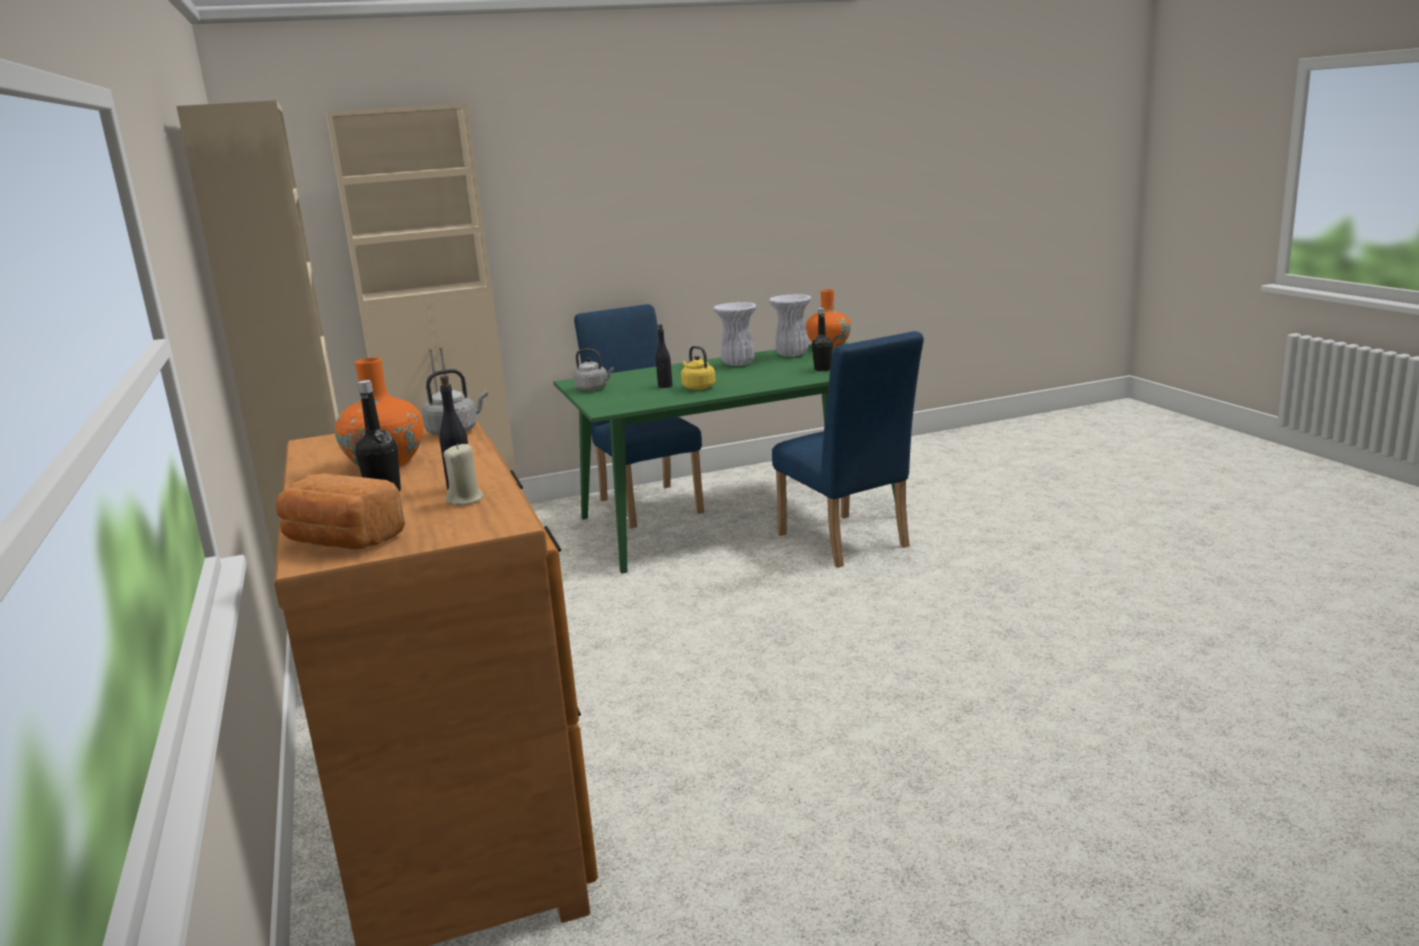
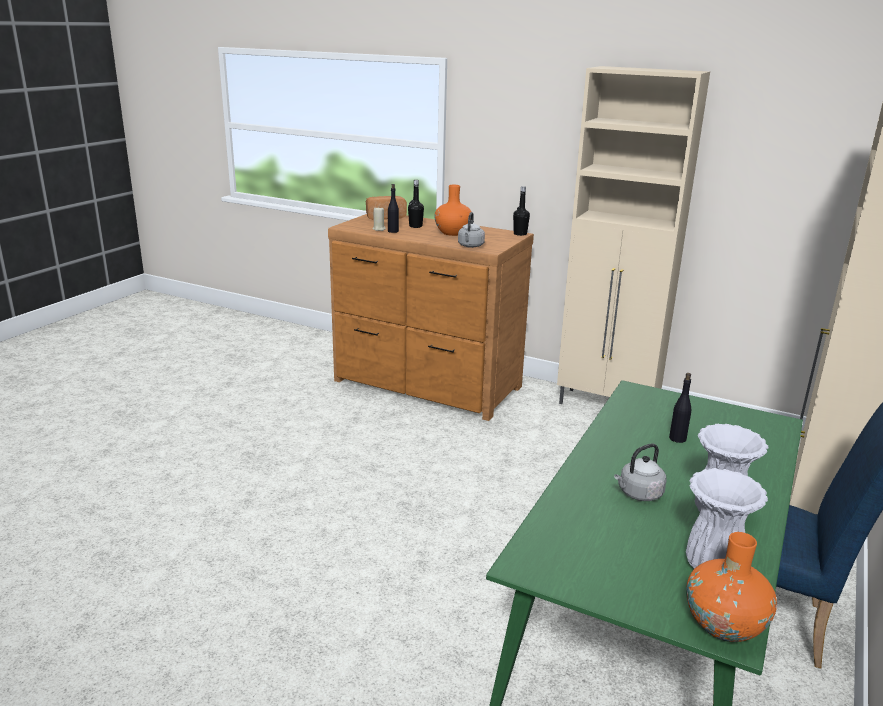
camera: 135 degrees right, 5 degrees up
(593, 389) = (727, 416): grey kettle -> grey kettle (638, 494)
(697, 387) = (642, 445): yellow kettle -> none
(823, 369) = (593, 529): black bottle -> black bottle (520, 234)
(847, 543) = (483, 639): blue chair -> none

